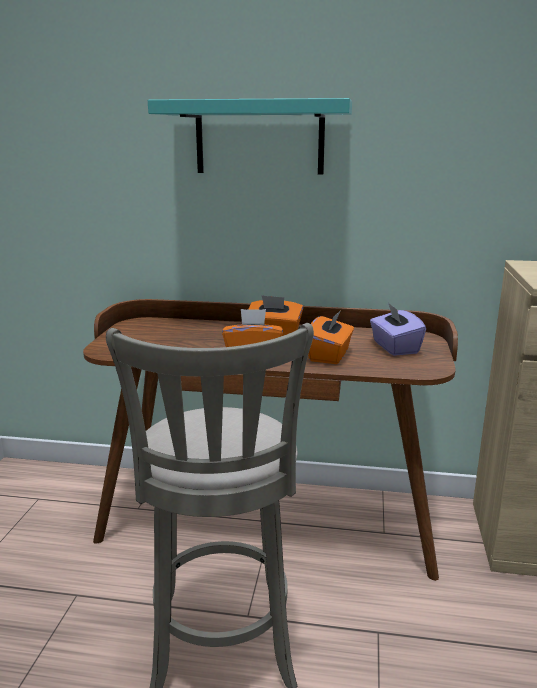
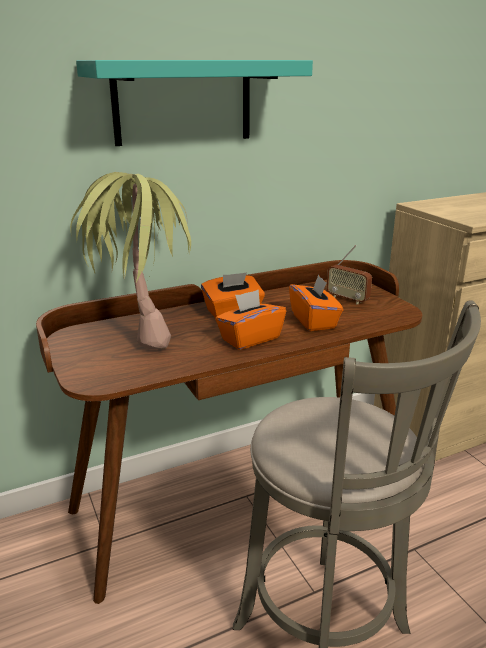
camera: 35 degrees left, 5 degrees up
(185, 331) = (142, 332): none -> potted plant
(394, 347) = (347, 299): purple tissue box -> radio

